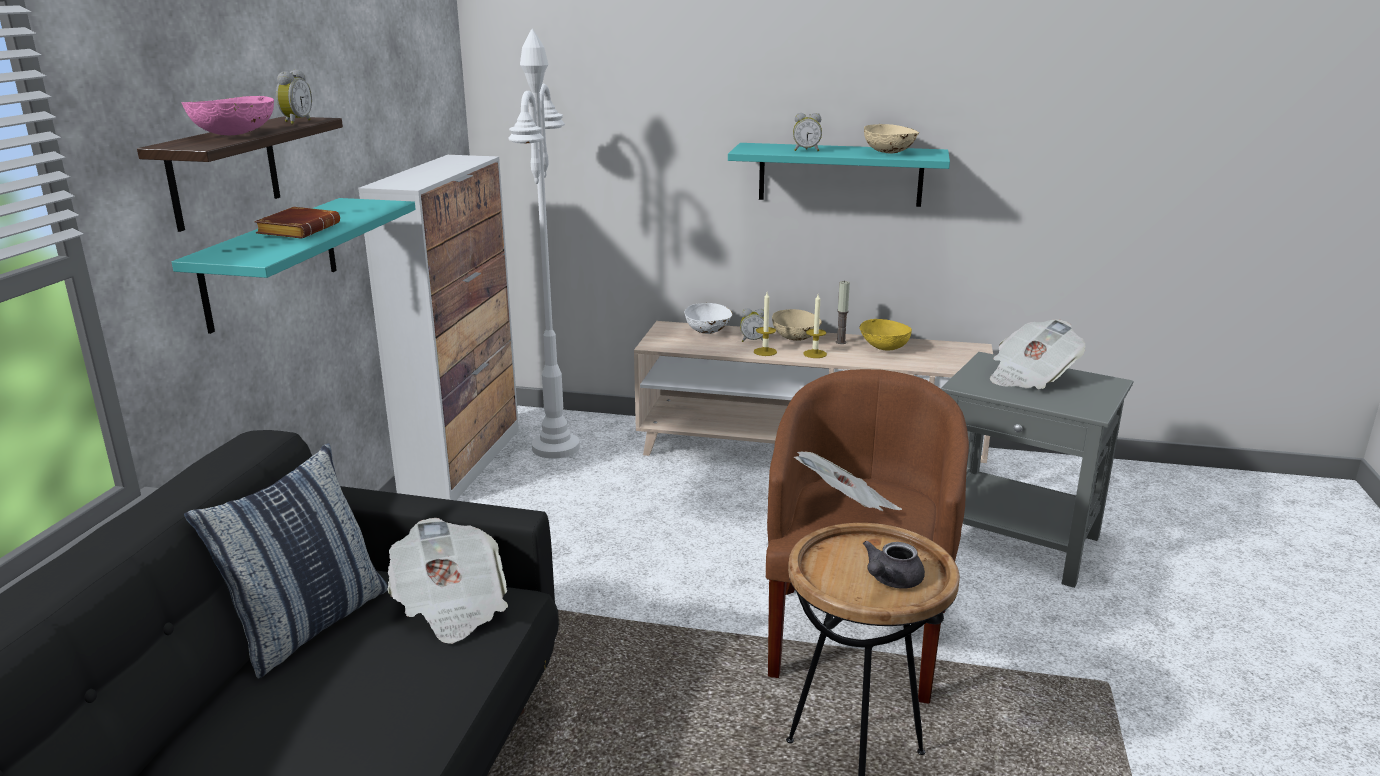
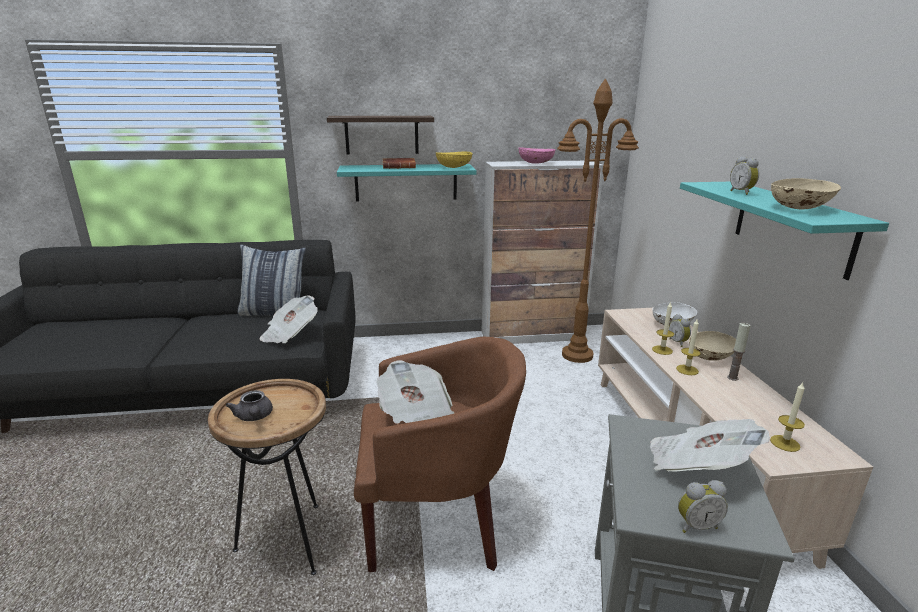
camera: 70 degrees right, 0 degrees up
(234, 134) = (369, 116): pink bowl -> pink bowl (536, 163)
(295, 122) = (411, 116): alarm clock -> alarm clock (696, 525)
(556, 448) = (577, 355): white floor lamp -> brown floor lamp
(883, 347) = (751, 399): yellow bowl -> yellow bowl (453, 167)
(891, 580) = (254, 417): grey teapot -> grey teapot turned 135 degrees counterclockwise
(955, 358) = (785, 443): none -> candle

